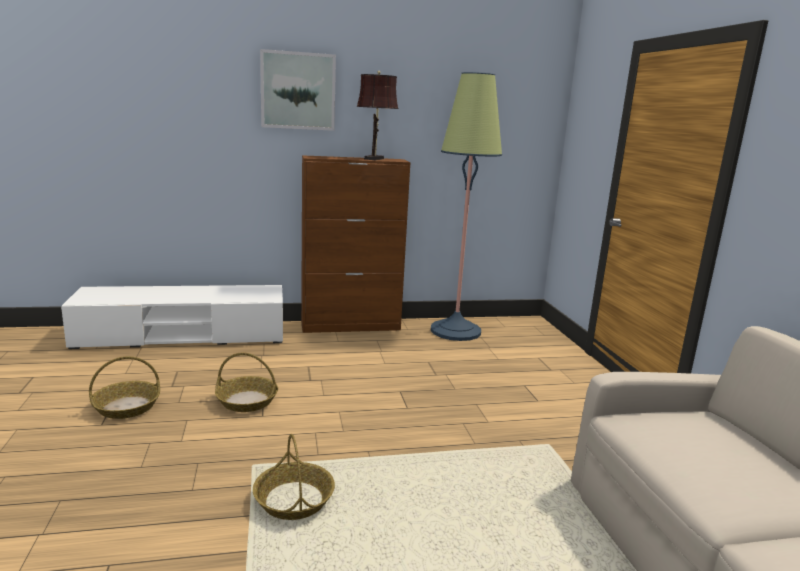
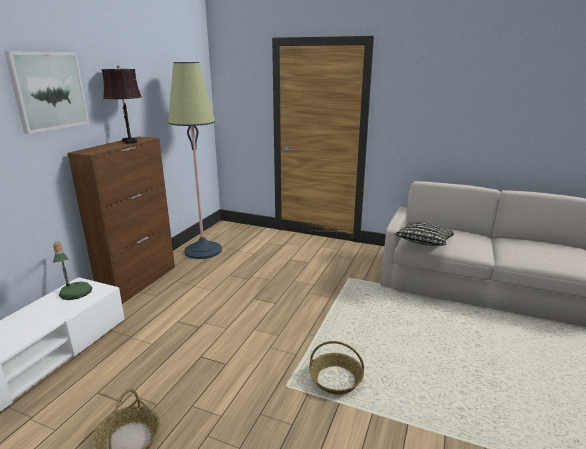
camera: 55 degrees left, 5 degrees up
(246, 401) = (196, 365): basket -> none
(252, 293) = (75, 295): none -> table lamp
(645, 433) = (423, 243): none -> pillow

